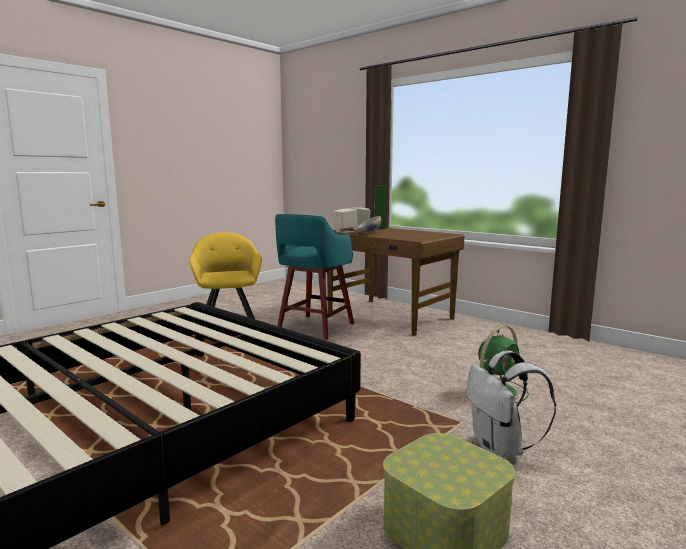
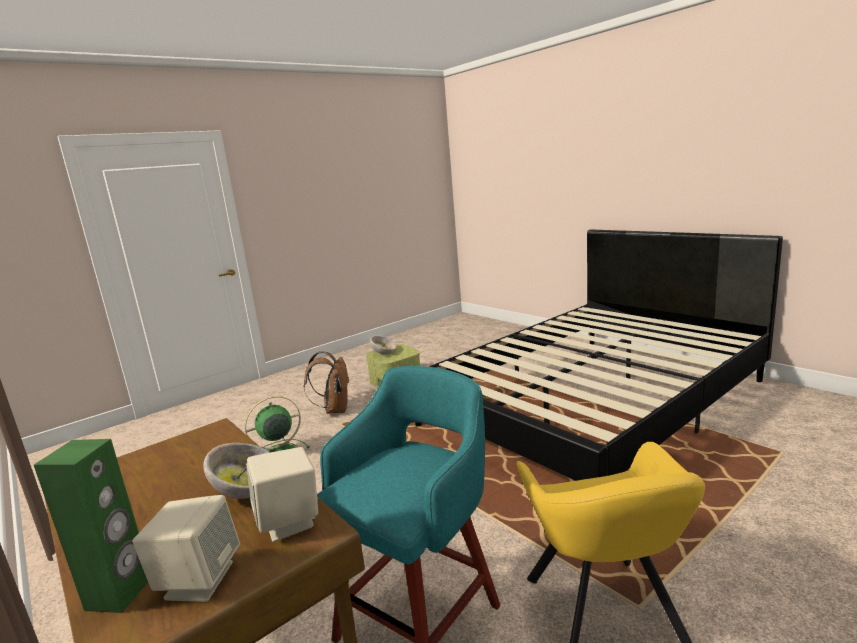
camera: 170 degrees left, 5 degrees up
(465, 464) = (385, 353): none -> bowl
(500, 449) = (335, 409): white backpack -> brown backpack

